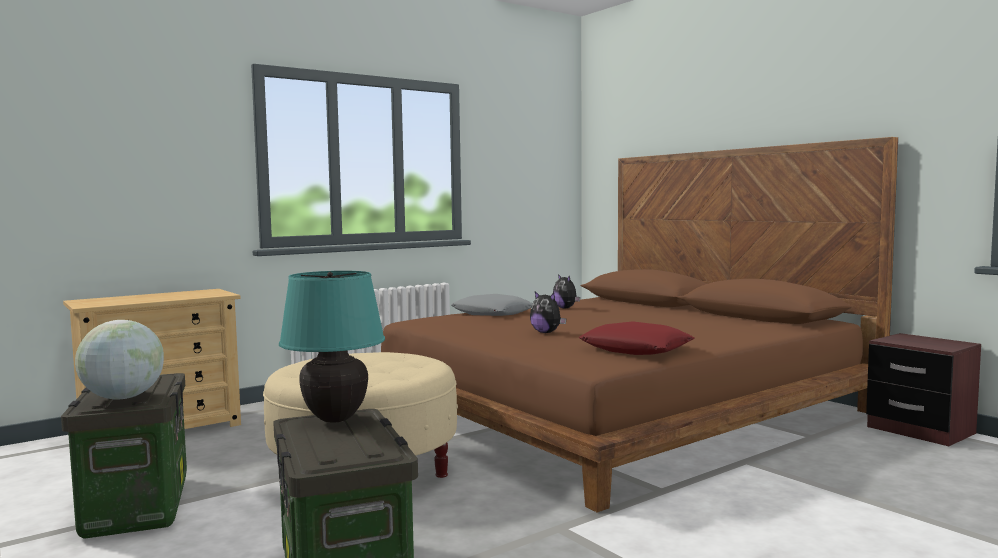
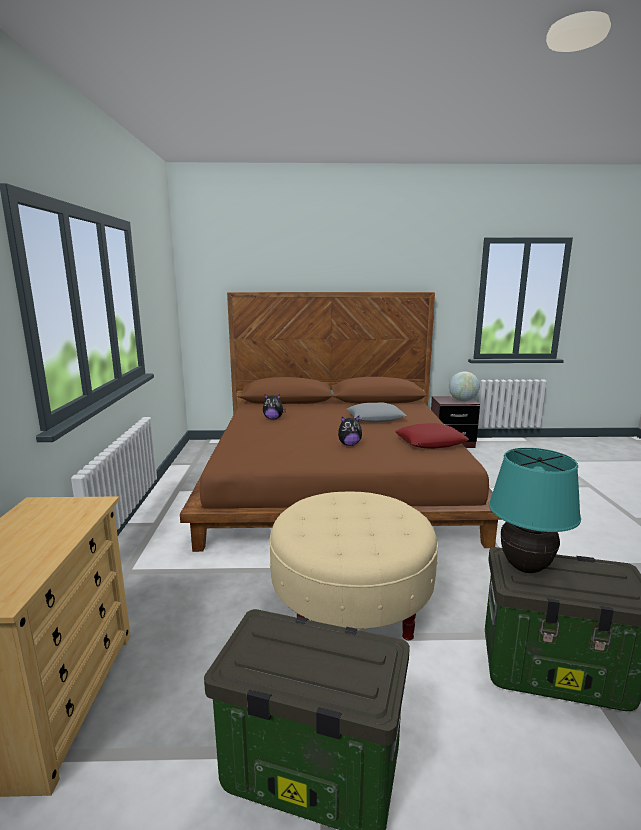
camera: 55 degrees left, 10 degrees up
(123, 398) = (356, 666): globe -> globe (463, 400)
(492, 313) = (252, 437): grey pillow -> grey pillow (375, 418)

